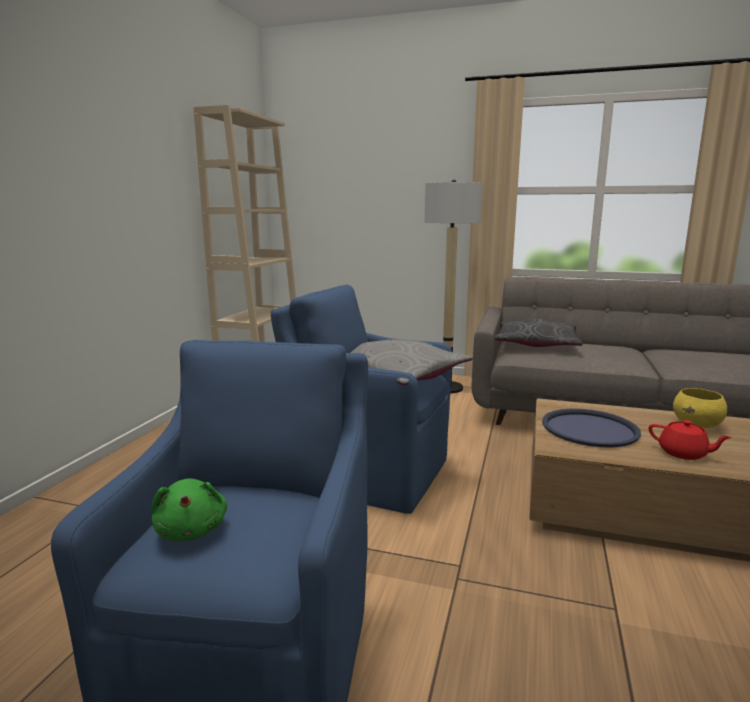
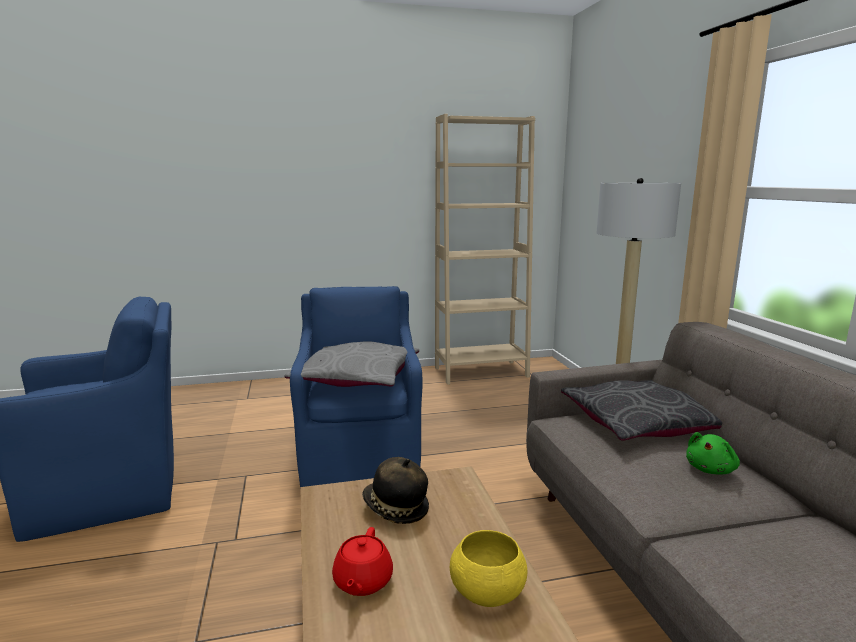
camera: 60 degrees right, 0 degrees up
(192, 530) = (61, 389): green plush toy -> green plush toy (711, 469)
(589, 429) = (395, 509): blue tray -> hat

